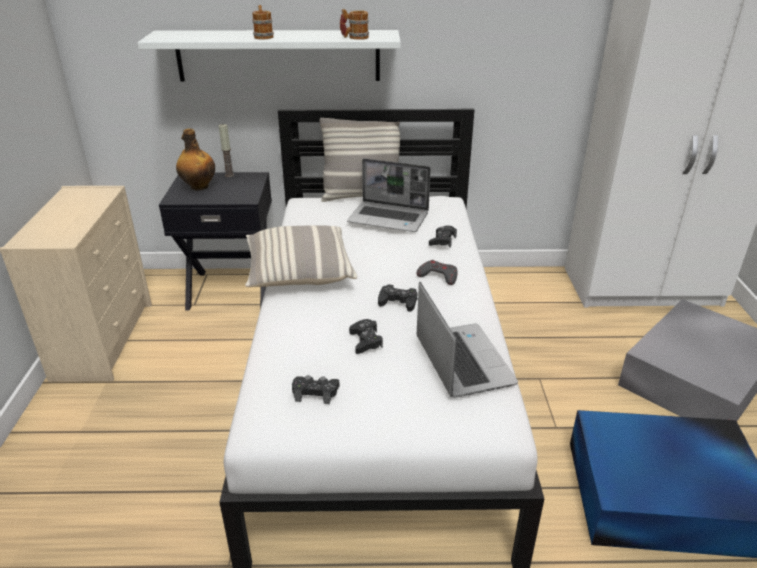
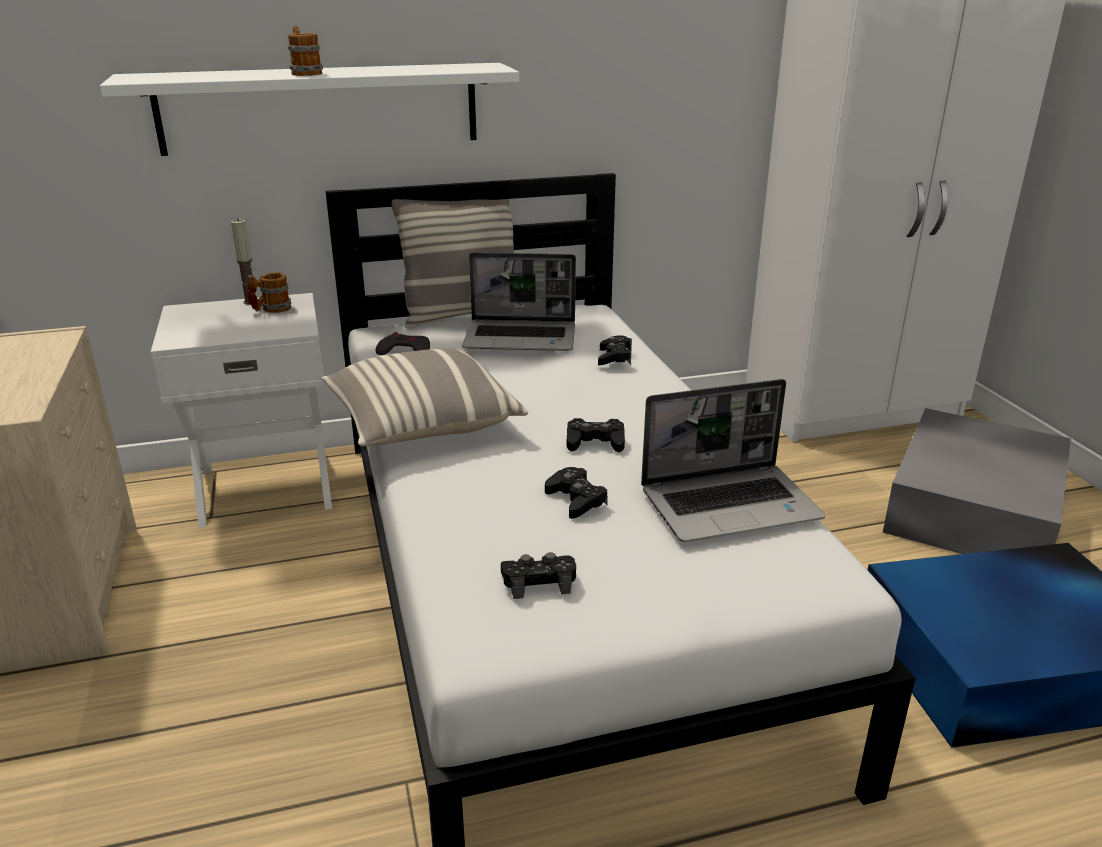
camera: 15 degrees left, 5 degrees down
(199, 187) = (208, 321): bottle -> none
(232, 289) = (266, 486): black nightstand -> white nightstand
(354, 38) = (448, 70): mug -> mug (271, 309)
(438, 276) = (633, 402): grey game controller -> grey game controller (405, 351)
(461, 360) = (731, 504): laptop -> laptop turned 105 degrees clockwise

